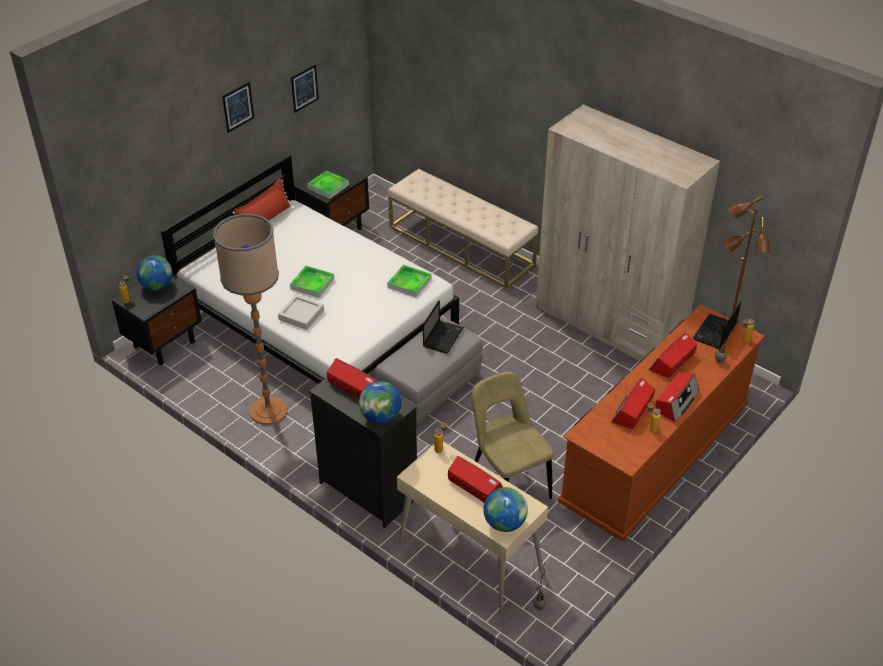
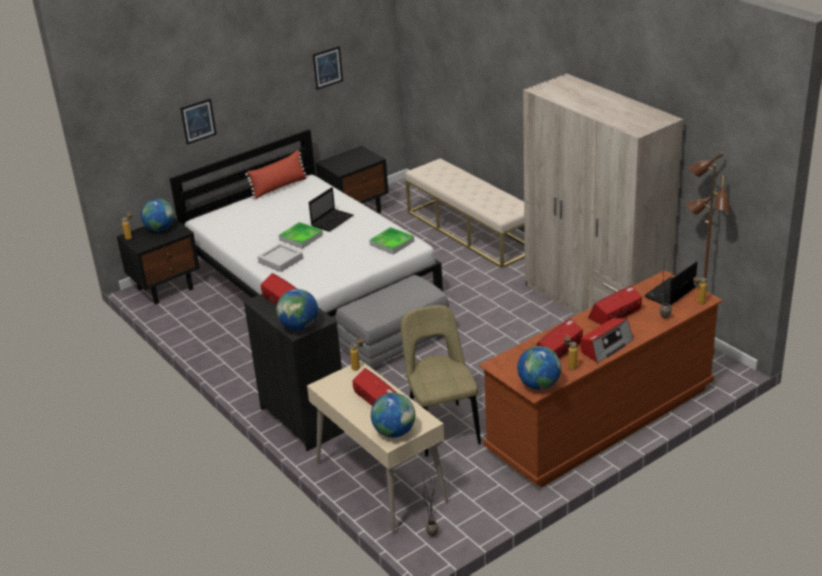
camera: 15 degrees right, 10 degrees down
(238, 107) = (255, 73): picture -> picture (198, 121)
(269, 410) = (237, 347): floor lamp -> none
(328, 187) = (346, 164): tray -> none
(443, 337) = (409, 289): laptop -> laptop (332, 220)
(629, 455) = (539, 385): none -> globe

